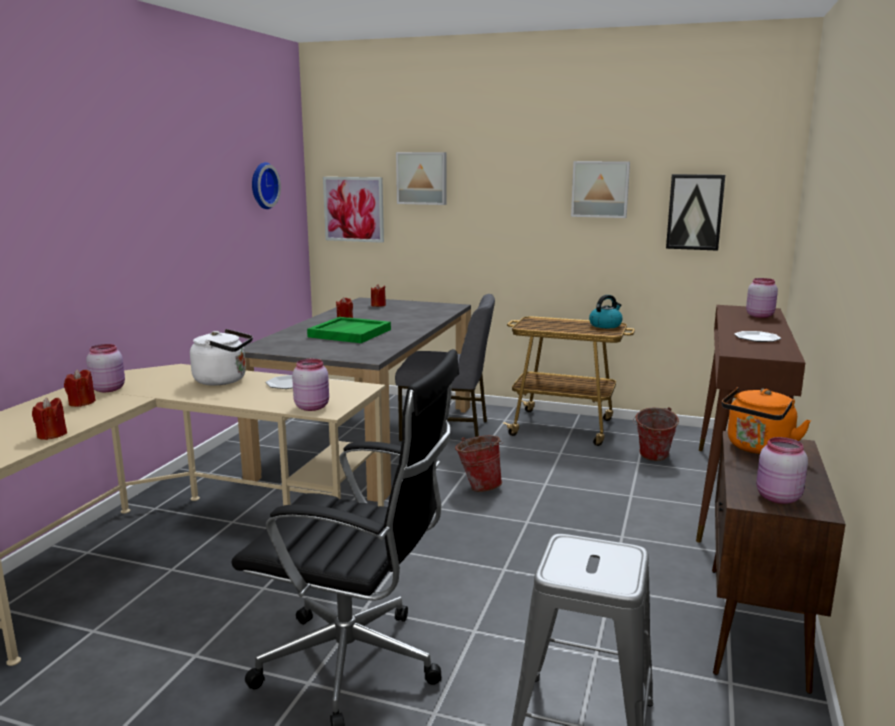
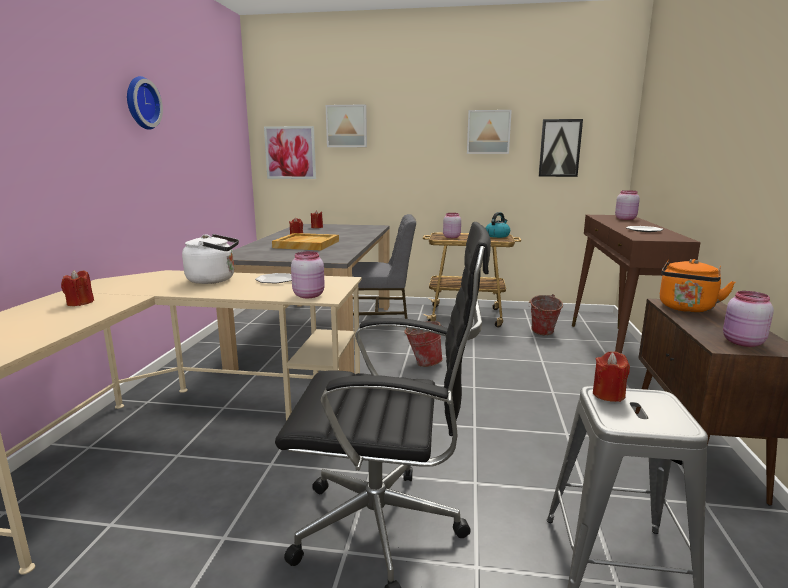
camera: 10 degrees left, 0 degrees up
(52, 435) = (56, 331): red candle -> red candle (608, 394)
(109, 389) = (104, 291): pink jar -> pink jar (451, 237)
(262, 185) = (218, 128): wall clock -> wall clock (140, 103)
(349, 333) = (306, 244): green tray -> beige tray

